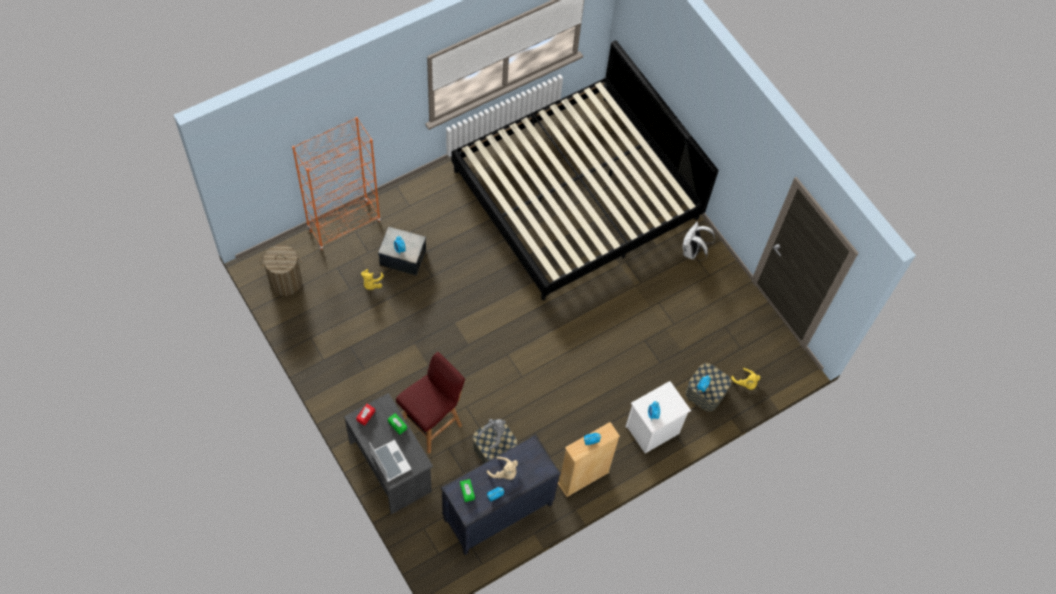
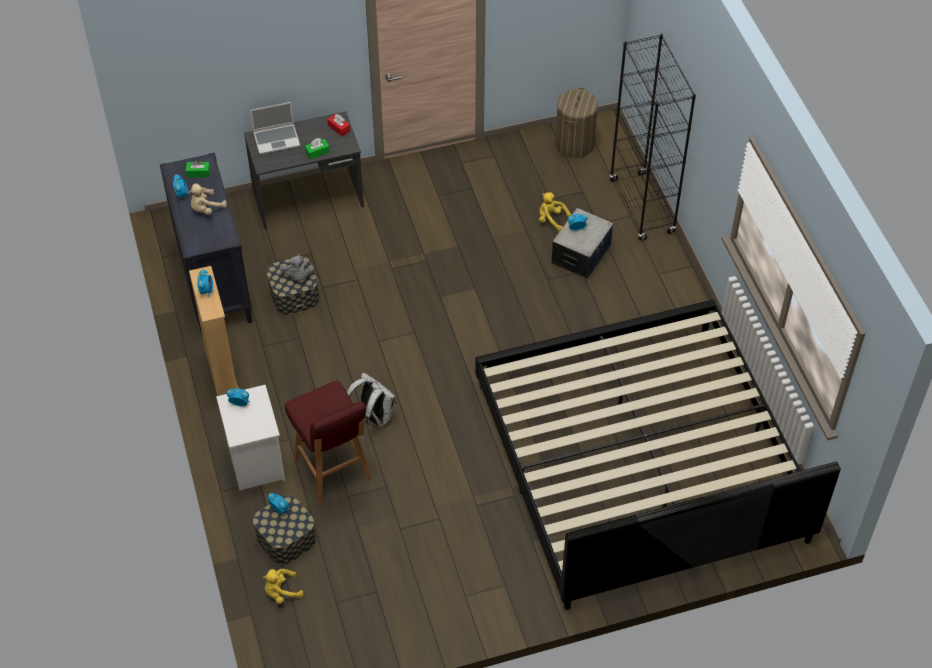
camera: 110 degrees right, 10 degrees down
(344, 225) = (642, 207): orange bookcase -> black bookcase
(432, 423) = (347, 244): red stool -> red stool (333, 471)
(692, 252) = (509, 584): white backpack -> white backpack (373, 417)

